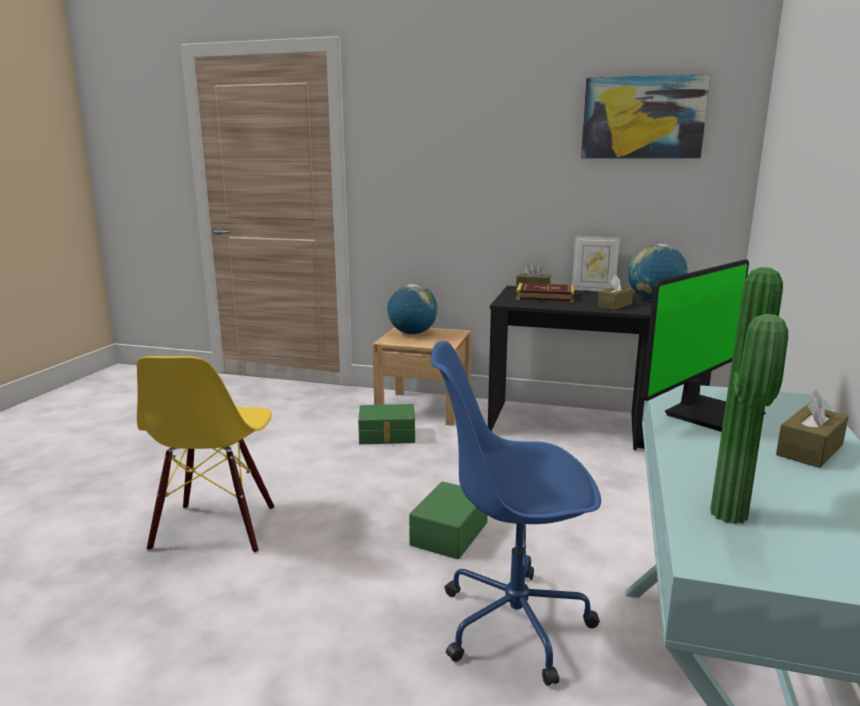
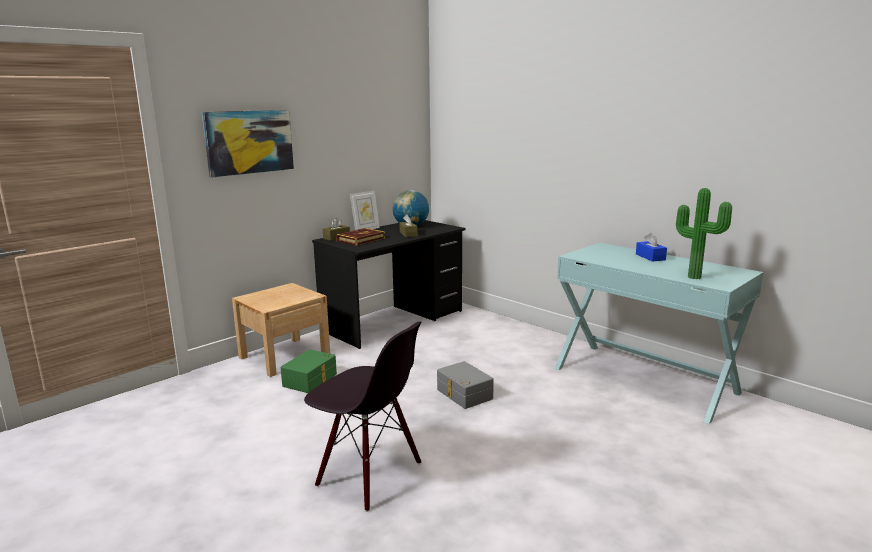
camera: 60 degrees left, 0 degrees up
(216, 529) = (368, 475): yellow chair -> black chair
(412, 333) = (265, 297): globe -> none
(447, 532) = (463, 394): green storage box -> grey storage box
(510, 624) = (558, 402): blue office chair -> none
(642, 118) = (376, 110): picture -> picture (249, 142)
(710, 414) = (607, 258): monitor -> none
(809, 450) = (650, 257): brown tissue box -> blue tissue box

